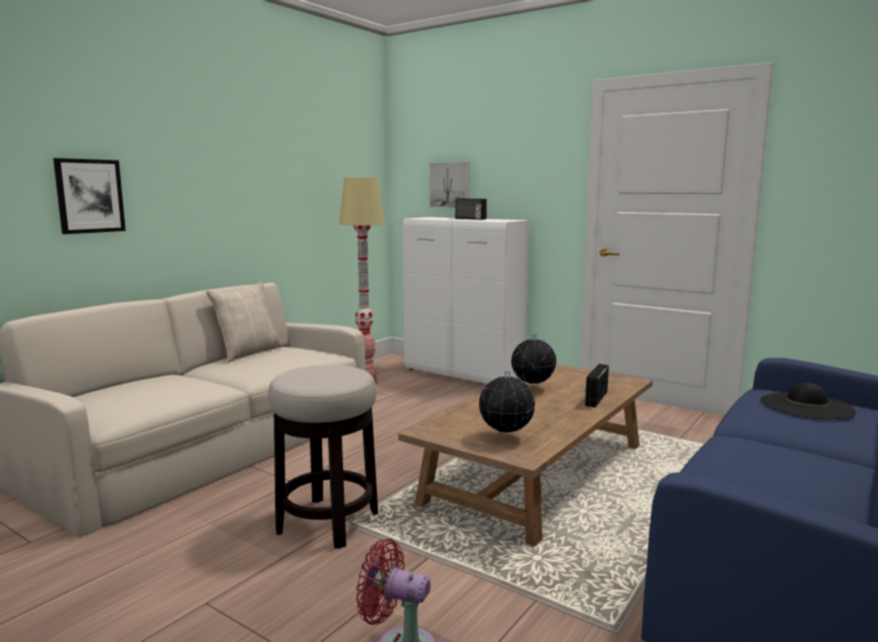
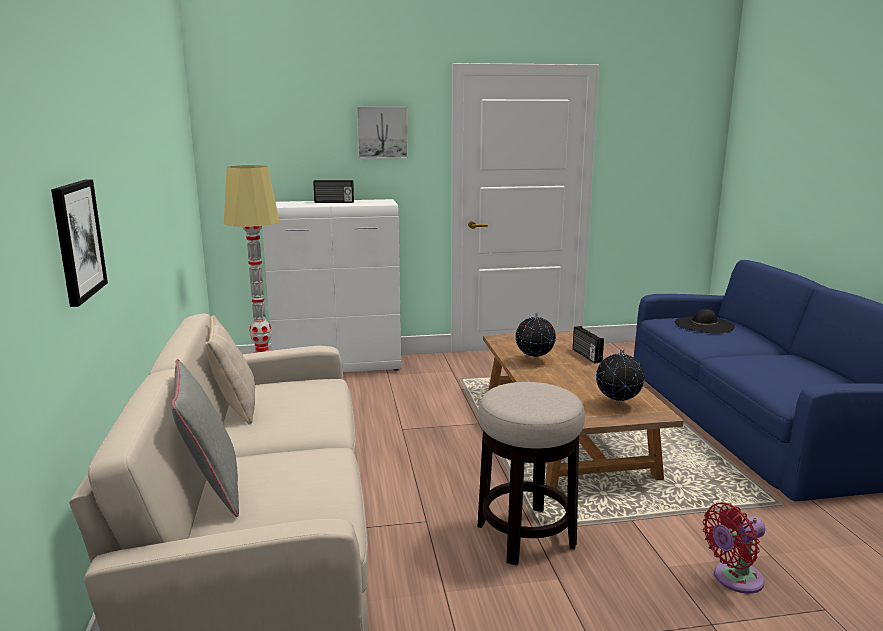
camera: 45 degrees left, 5 degrees up
(127, 383) = (212, 490): none -> grey pillow
(450, 185) = (290, 165): picture -> picture (382, 132)

